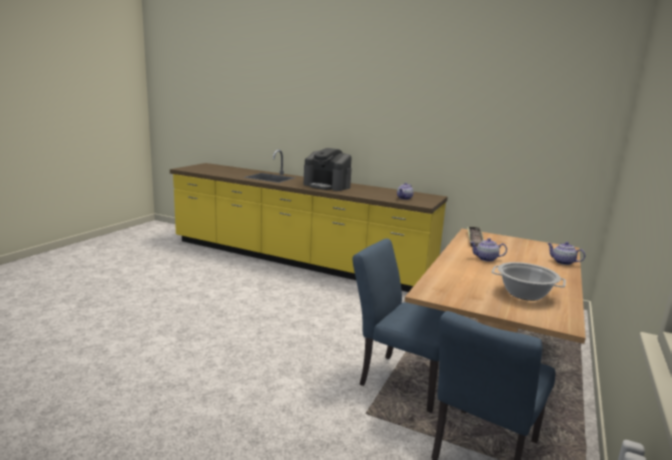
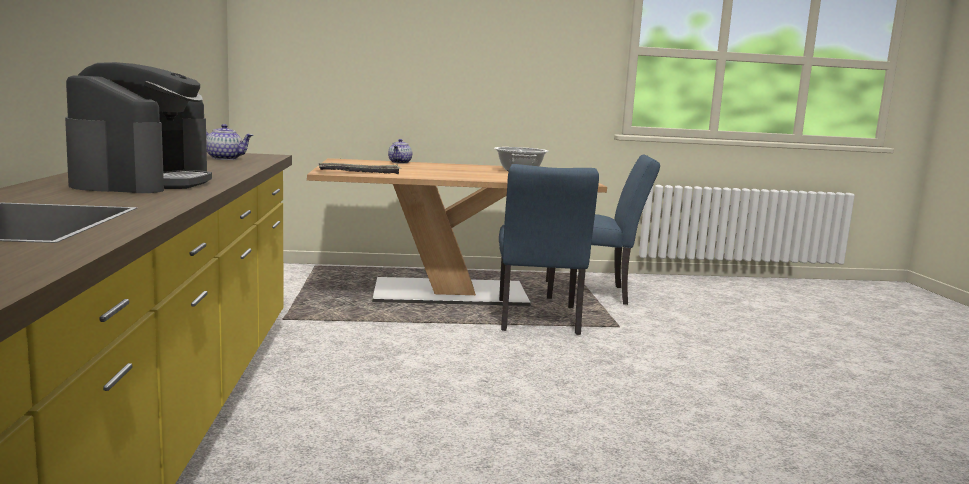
camera: 120 degrees left, 5 degrees down
(486, 259) = (439, 173): teapot -> none

